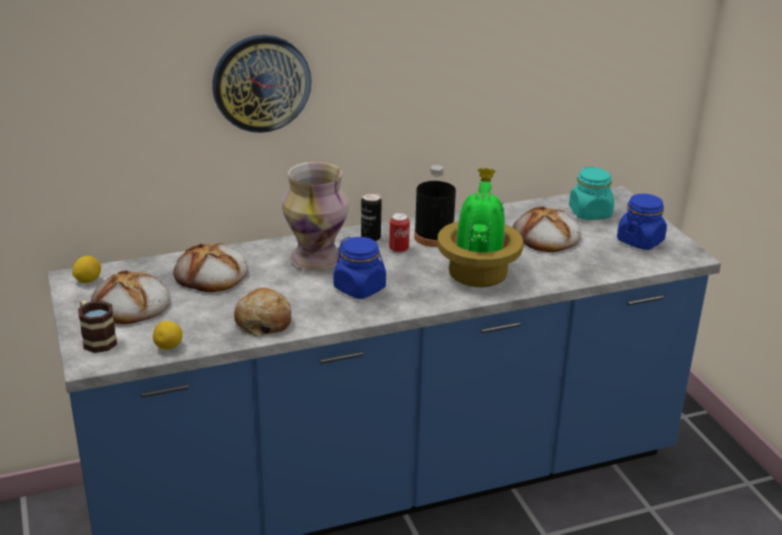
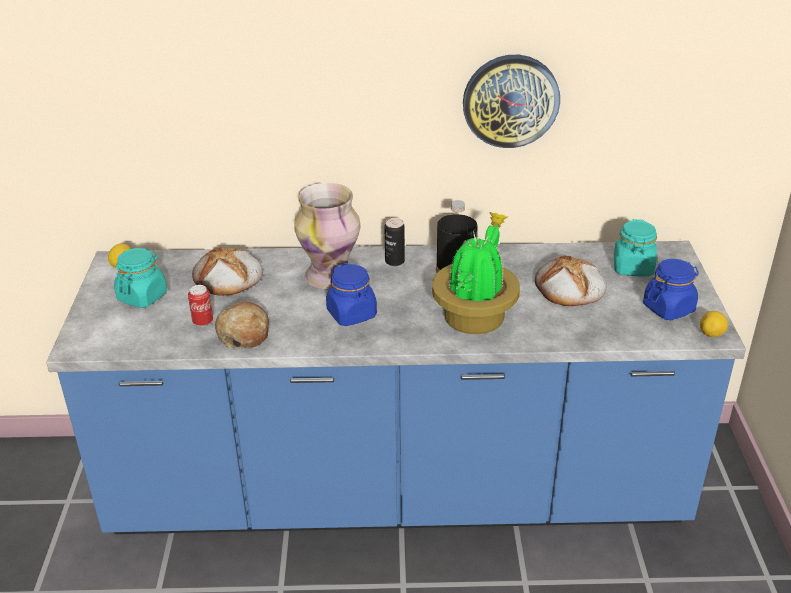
camera: 20 degrees right, 5 degrees up
(96, 339) = (94, 325): mug -> none
(131, 305) = (142, 296): bread -> turquoise jar
(169, 347) = (148, 344): lemon -> lemon (711, 334)
(261, 83) = (292, 100): wall clock -> wall clock (510, 101)
(399, 249) = (413, 278): can -> can (203, 322)

